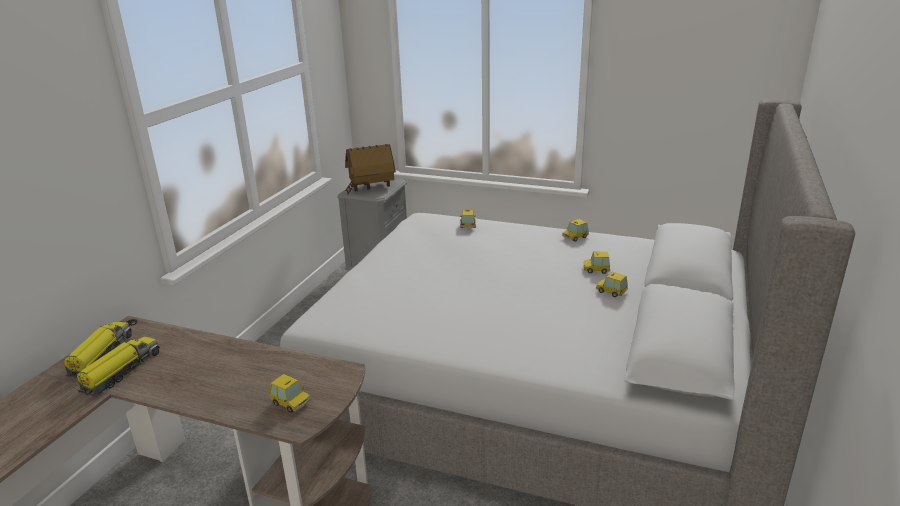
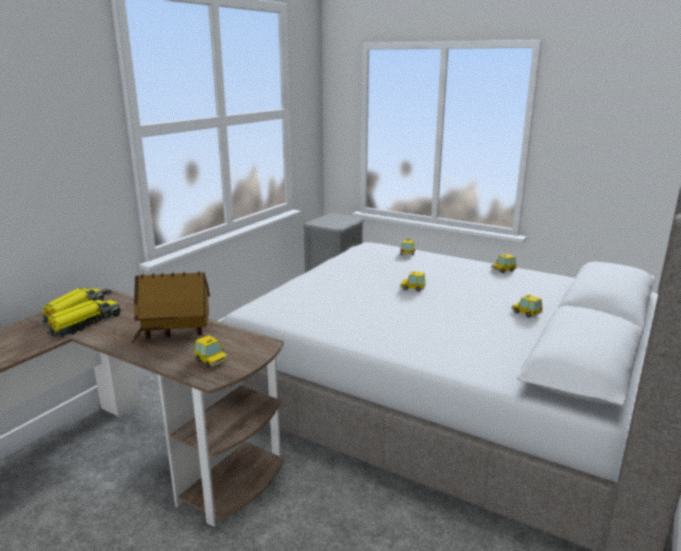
camera: 10 degrees right, 5 degrees down
(371, 187) = (333, 221): toy house -> toy house (175, 333)
(596, 269) = (516, 295): toy car -> toy car (412, 288)

